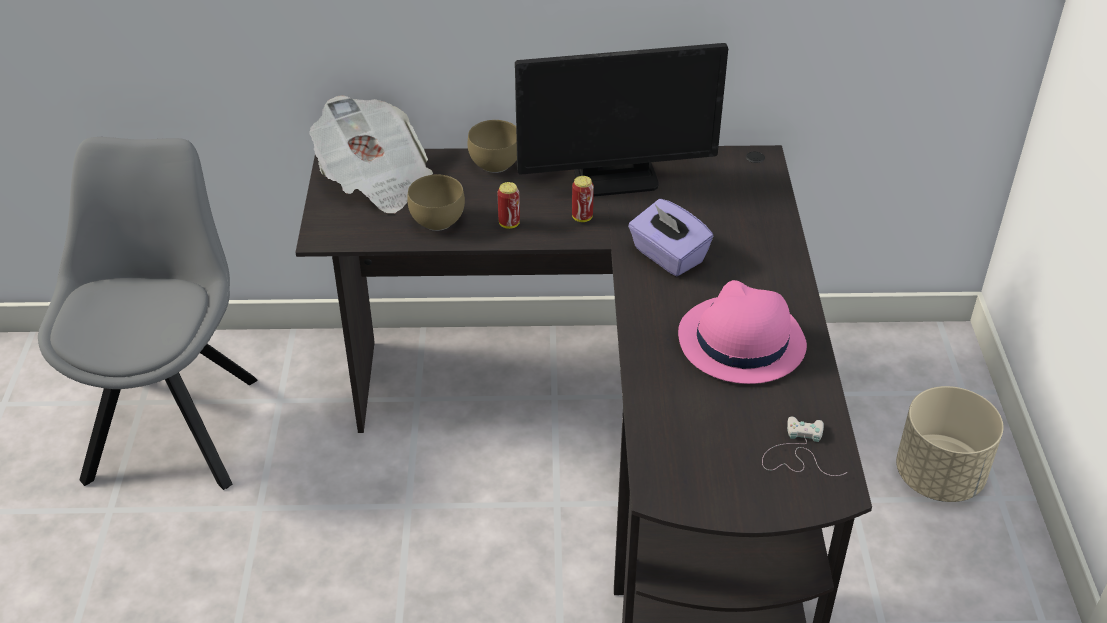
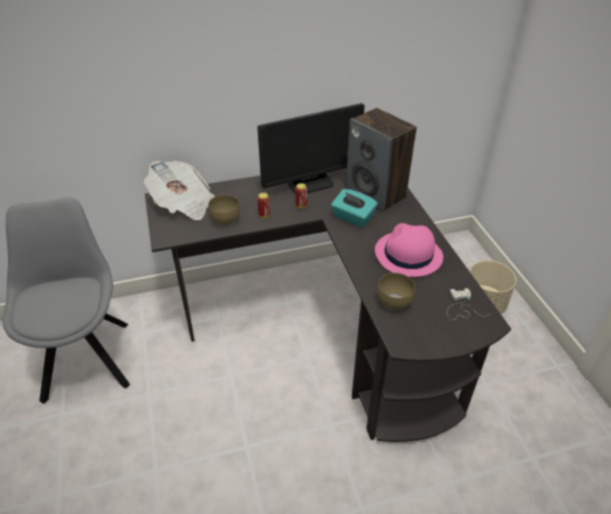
camera: 15 degrees left, 0 degrees up
(496, 165) = (246, 186): brown bowl -> brown bowl (395, 303)
(667, 256) = (352, 218): purple tissue box -> turquoise tissue box
(732, 217) = (376, 194): none -> speaker

